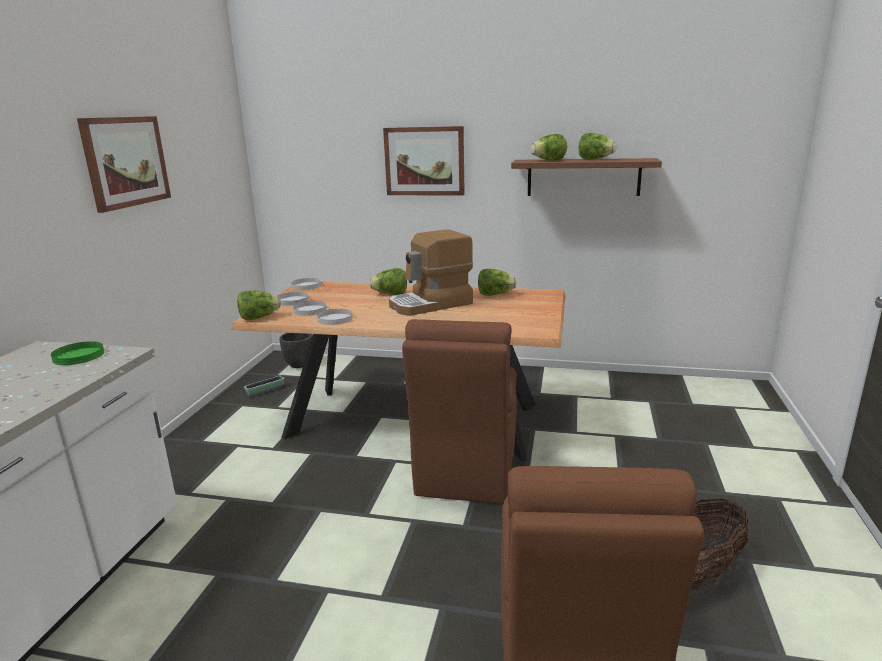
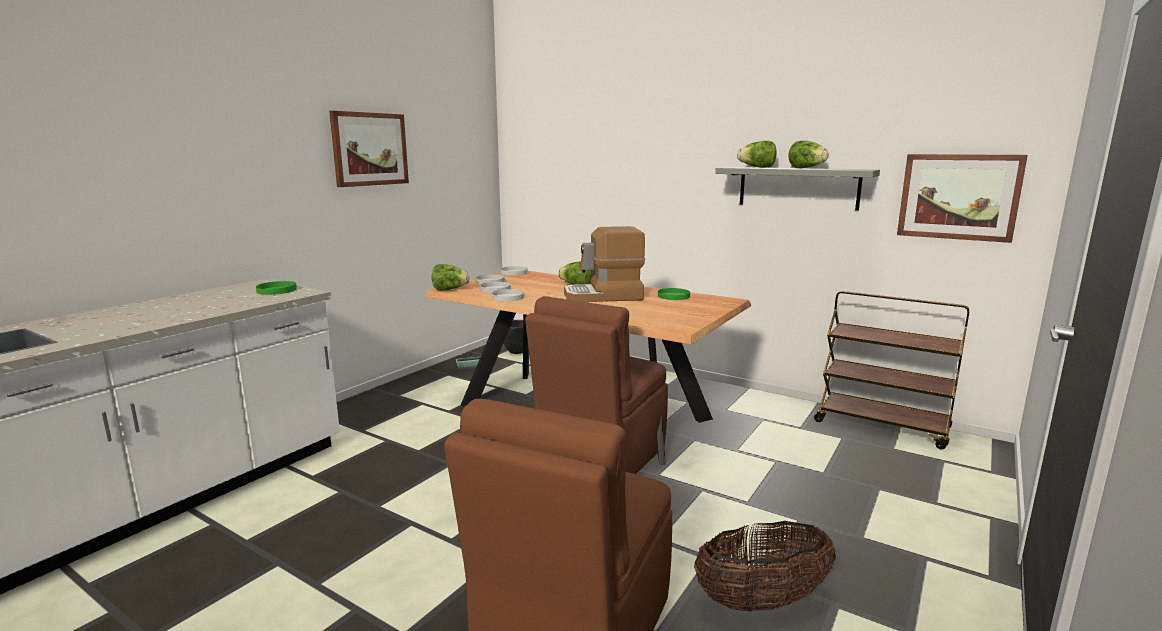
camera: 20 degrees right, 5 degrees down
(424, 161) = (644, 166): picture -> picture (958, 197)
(495, 295) = (673, 296): lettuce -> green plate
(583, 177) = (798, 187): brown shelf -> grey shelf
(671, 384) = (882, 426): none -> brown cart

